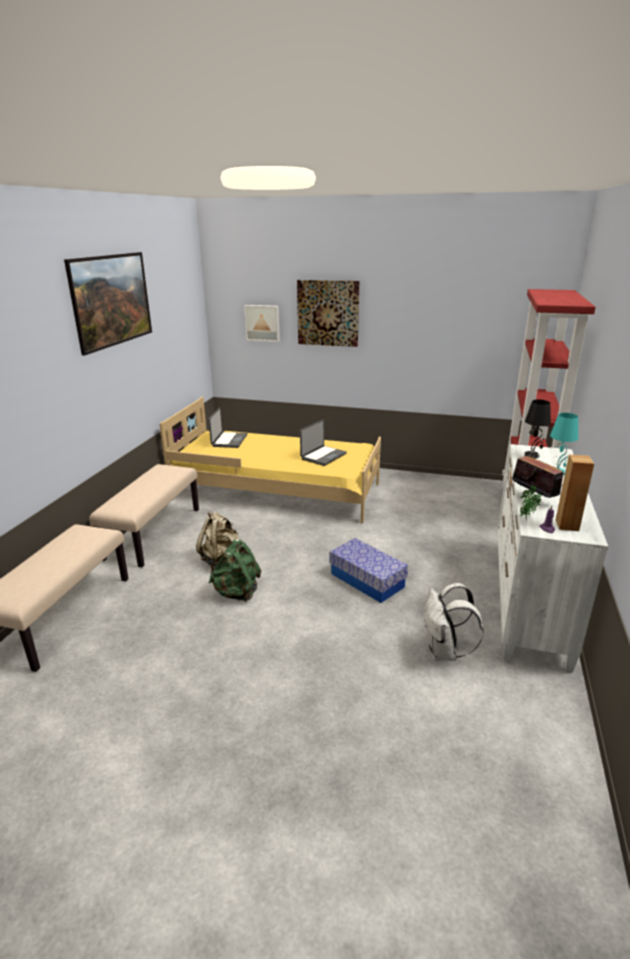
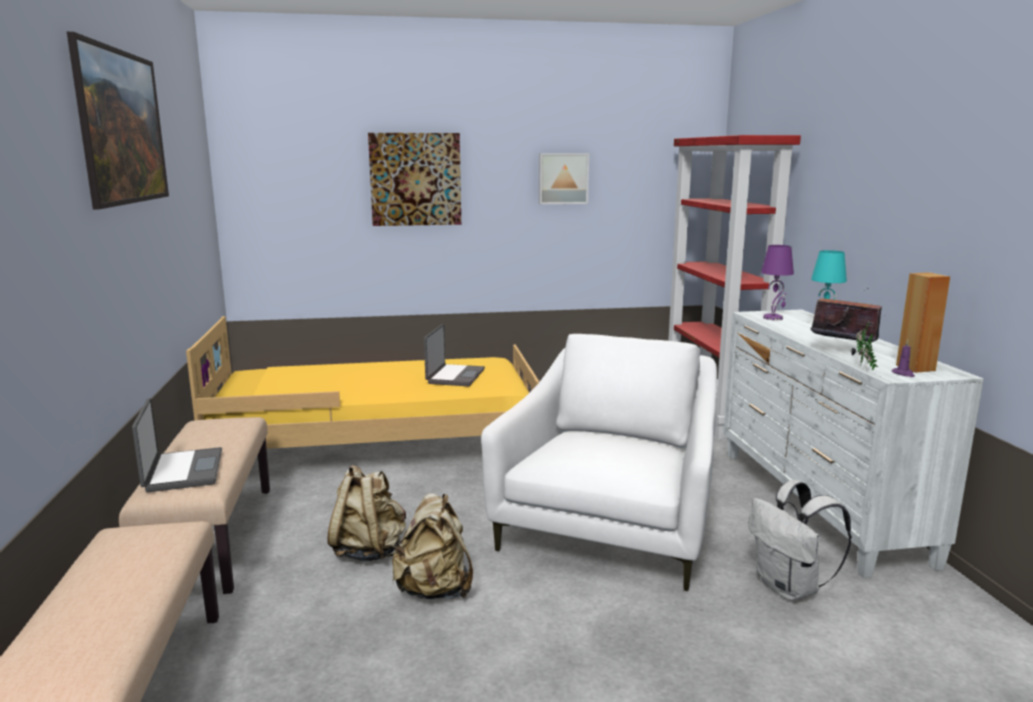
camera: 25 degrees left, 10 degrees down
(228, 440) = (288, 377): laptop -> laptop (182, 471)
(236, 592) = (434, 590): green backpack -> beige backpack
(262, 323) = (313, 198): picture -> picture (563, 178)
(367, 580) = (610, 528): storage box -> white armchair
(532, 455) = (773, 318): black table lamp -> purple table lamp

